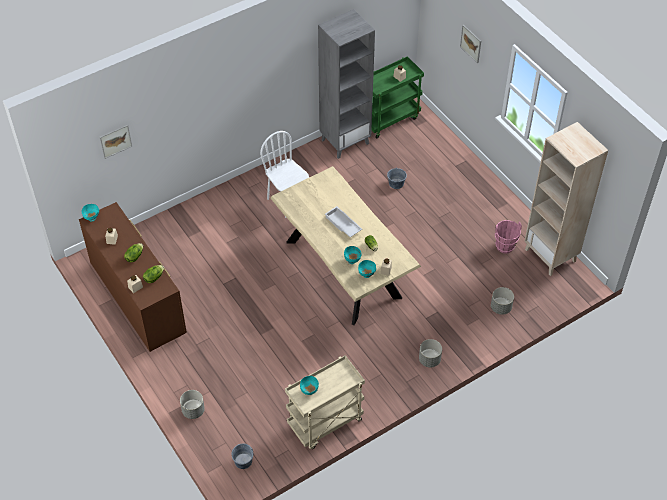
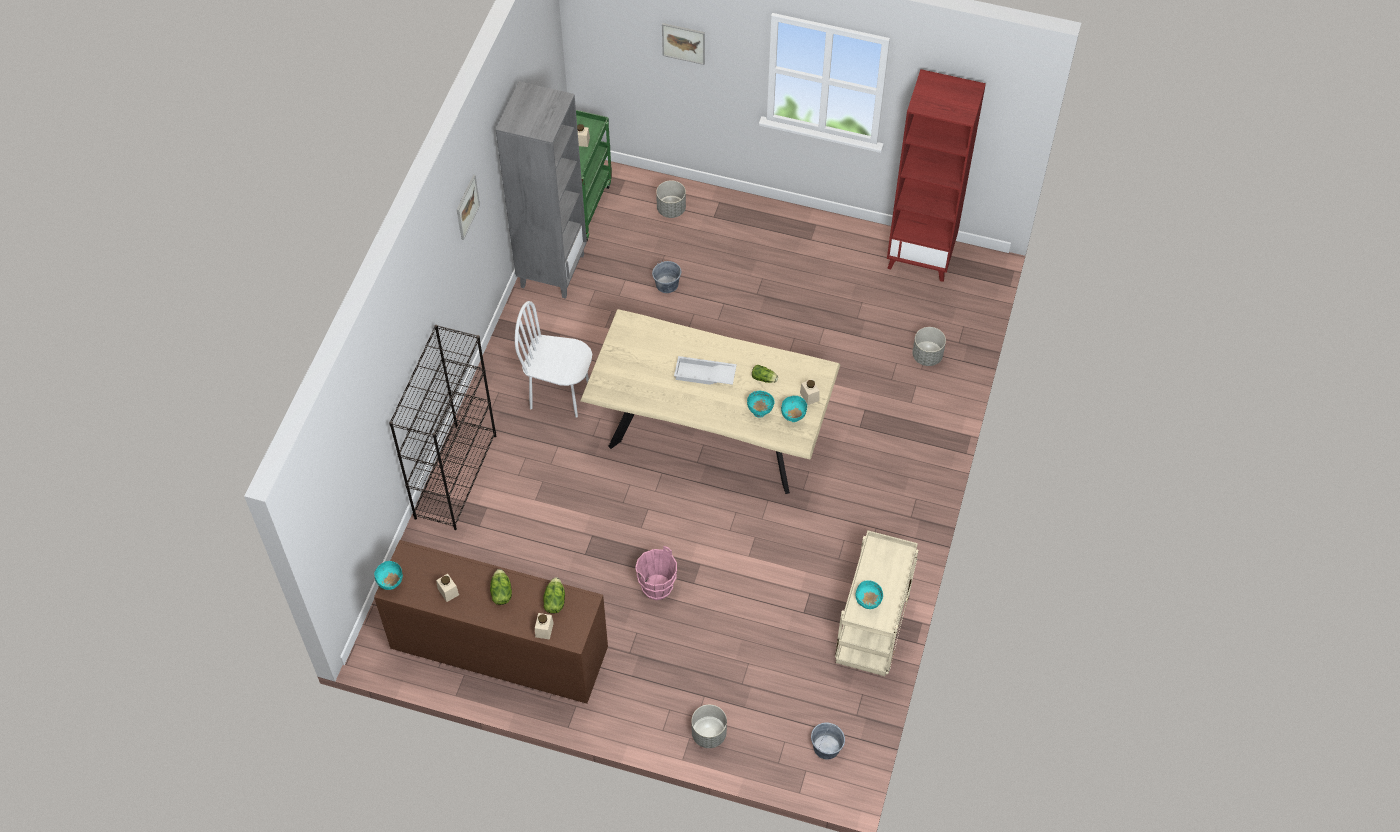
camera: 40 degrees left, 5 degrees up
(115, 141) = (361, 456): picture -> picture (467, 207)
(201, 206) = (455, 476): none -> black bookcase
(429, 359) = (911, 472): grey planter -> grey planter (671, 209)
(505, 247) = (863, 280): pink bucket -> pink bucket (657, 588)
(550, 255) = (921, 257): beige bookcase -> red bookcase

